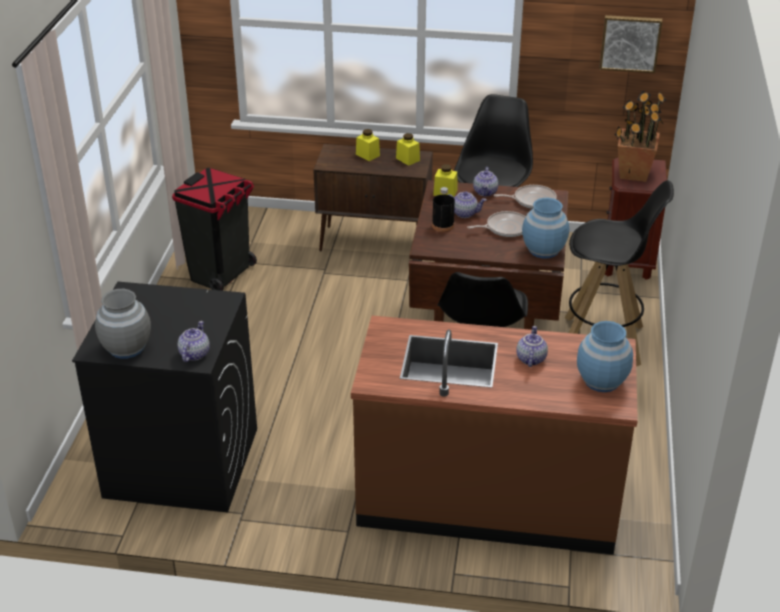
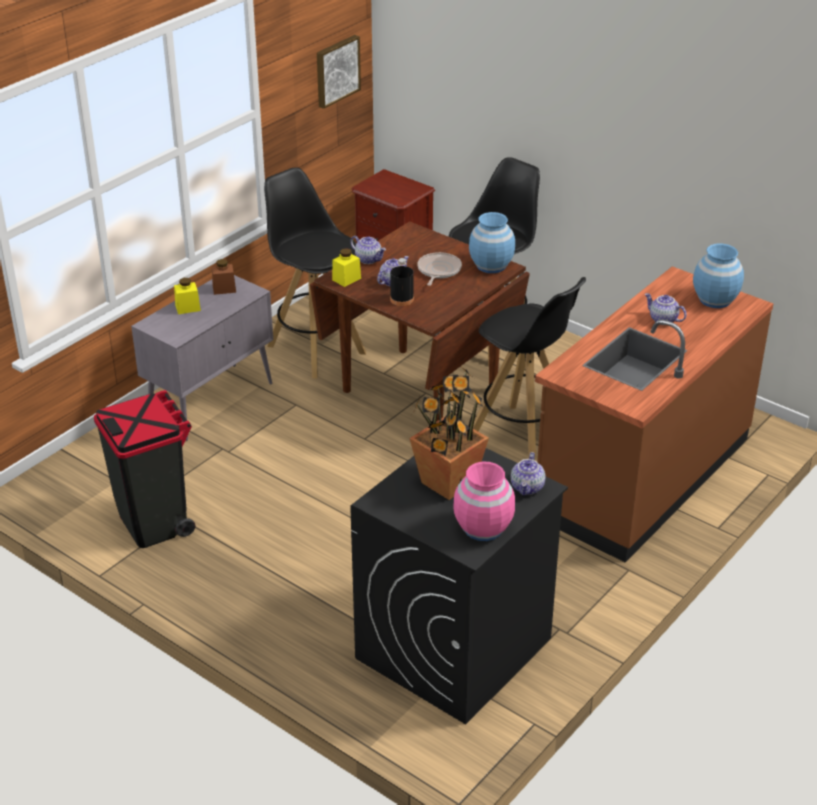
camera: 60 degrees left, 0 degrees up
(127, 348) = (483, 528): grey vase -> pink vase
(194, 353) = (527, 487): teapot -> teapot turned 120 degrees counterclockwise
(375, 243) = (212, 401): brown cabinet -> grey cabinet
(407, 159) = (224, 289): yellow jar -> brown jar
(532, 200) = (407, 242): frying pan -> none
(633, 173) = (388, 190): potted plant -> potted plant (447, 482)

